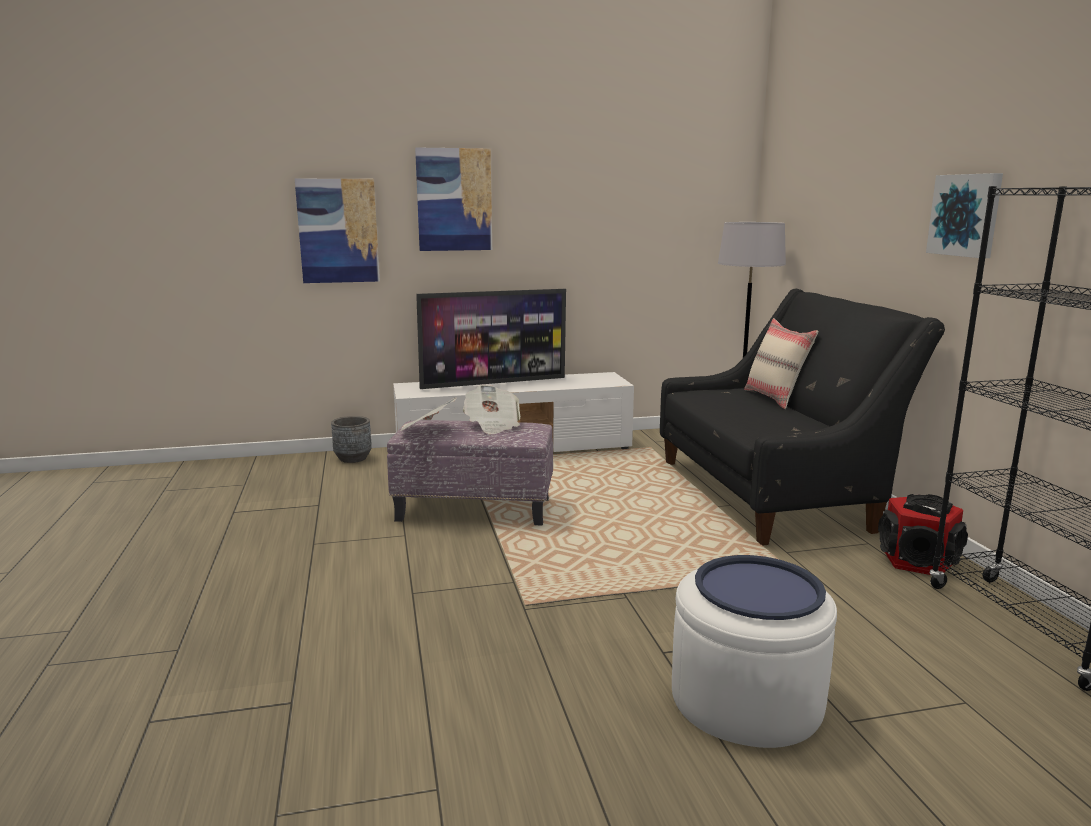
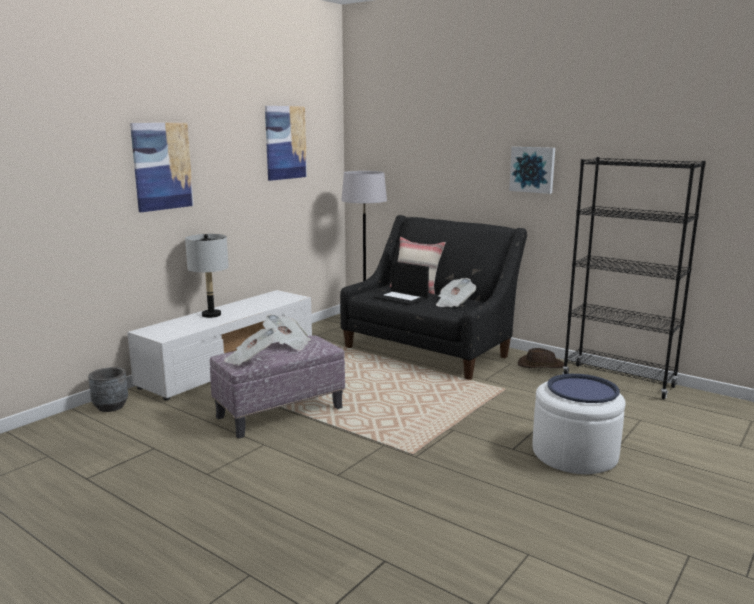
camera: 40 degrees left, 0 degrees up
(338, 231) = (71, 201): picture -> picture (285, 142)
(494, 383) = (211, 315): television -> grey table lamp
(728, 405) = (401, 298): none -> laptop
(787, 425) = (454, 303): none -> newspaper
(917, 560) = (540, 365): speaker -> brown hat

